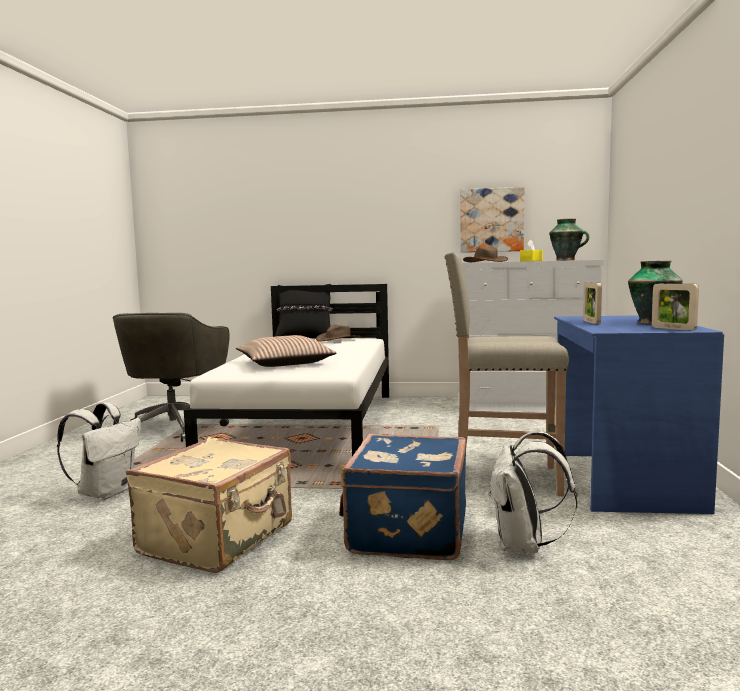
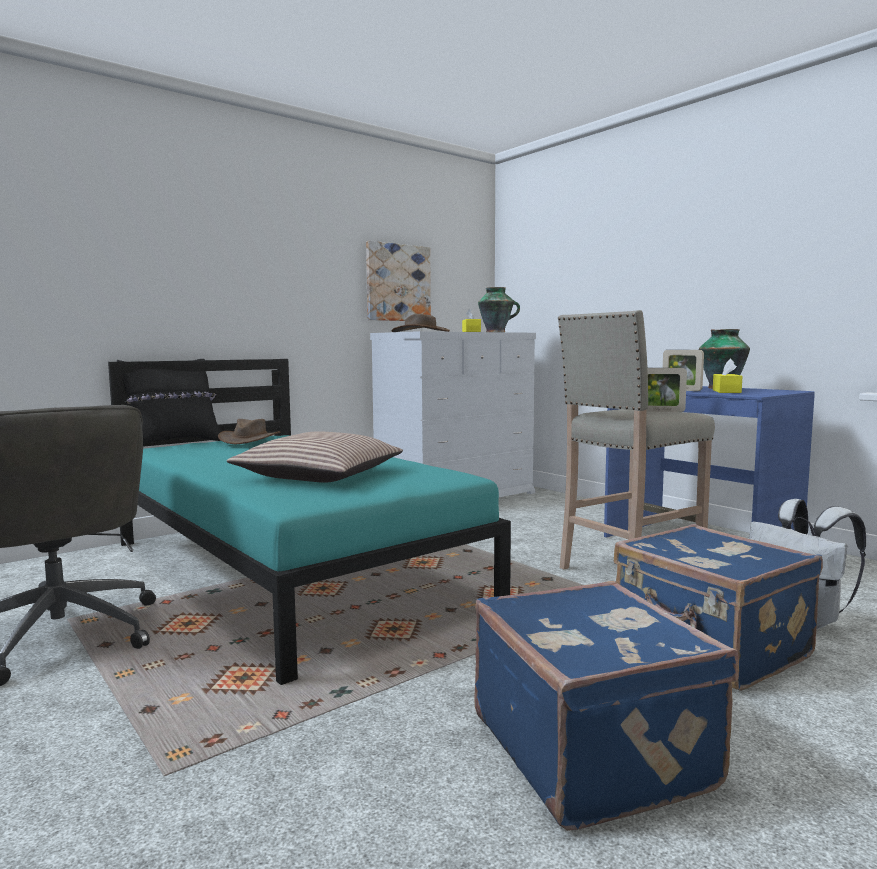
camera: 45 degrees left, 0 degrees up
(106, 492) = (231, 779): white backpack -> none
(219, 539) = (594, 750): beige suitcase -> blue suitcase
(310, 426) = (288, 571): white bed -> turquoise bed
(617, 326) = (726, 391): none -> yellow tissue box
(673, 329) = (777, 391): picture frame -> picture frame (661, 411)

